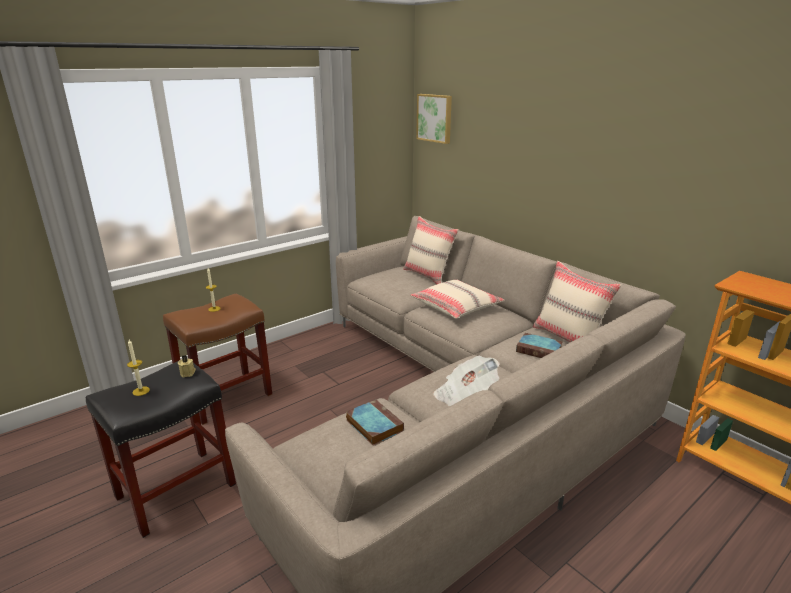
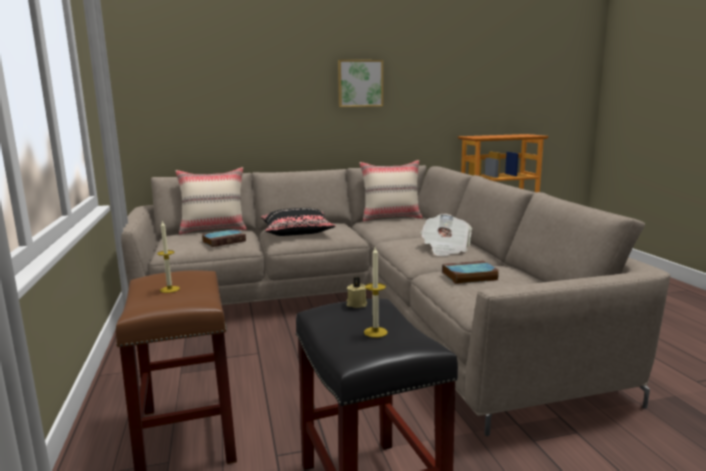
camera: 65 degrees left, 10 degrees down
(435, 118) = (147, 64): picture -> picture (360, 83)
(456, 307) = (297, 231): beige pillow -> black pillow
(540, 350) = (401, 224): book -> book (224, 241)

